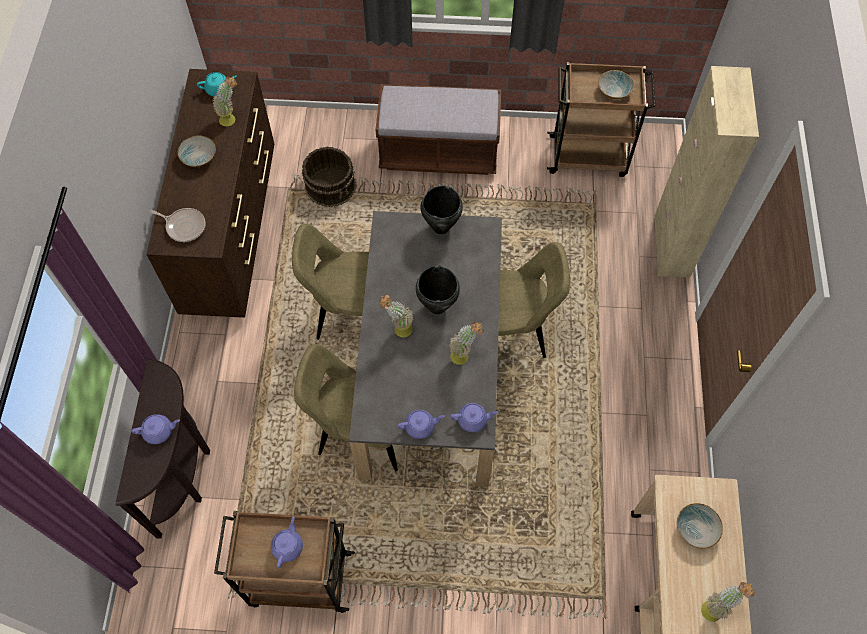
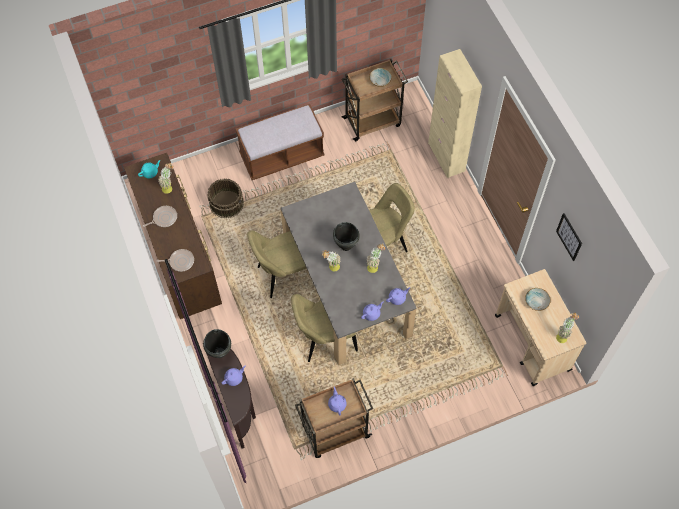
camera: 25 degrees left, 0 degrees up
(199, 157) = (164, 218): bowl -> frying pan
(440, 227) = (324, 201): black cooking pot -> black cooking pot (219, 353)
(797, 448) = (569, 237): none -> picture

